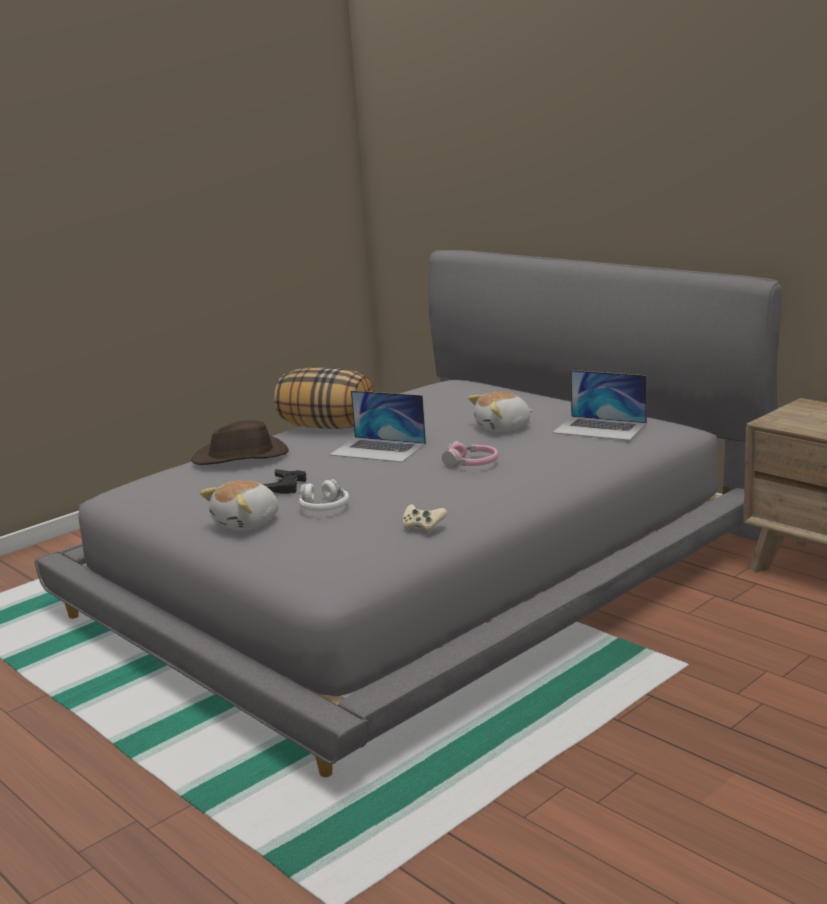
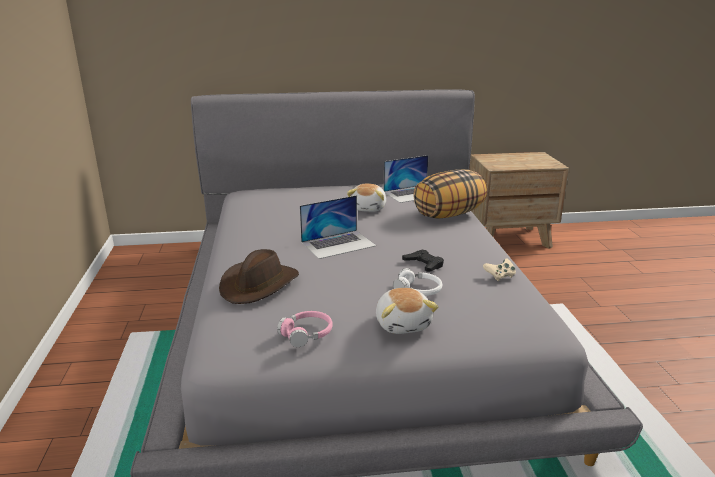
camera: 55 degrees left, 5 degrees up
(285, 486) = (354, 289): black game controller -> black game controller (424, 264)
(328, 426) = (256, 242): pillow -> pillow (449, 214)
(471, 464) = (414, 232): pink headphones -> pink headphones (306, 334)

